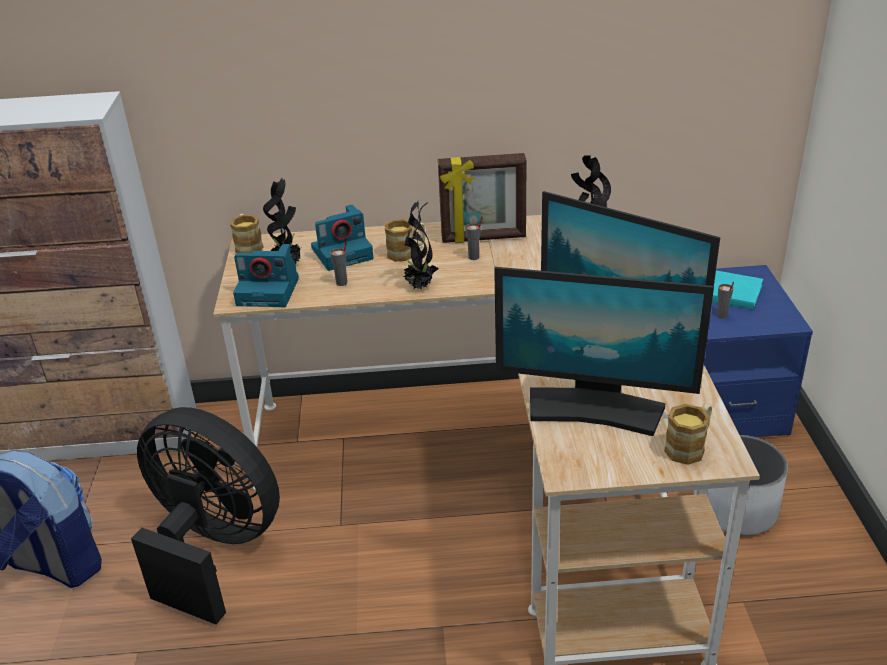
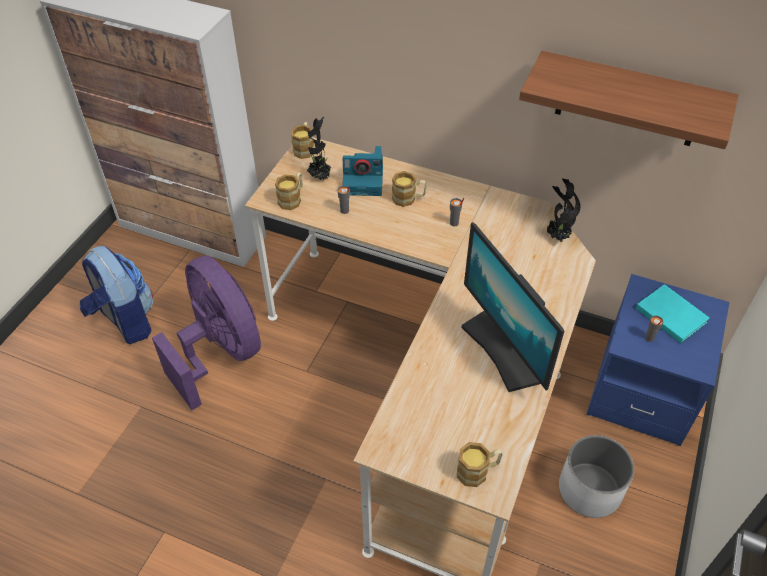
camera: 25 degrees right, 15 degrees up
(213, 548) = (220, 352): black fan -> purple fan
(269, 291) = (292, 199): camera -> mug
(420, 286) = (396, 237): potted plant -> none
(483, 238) = (475, 206): picture frame -> none
(594, 409) = (436, 406): monitor -> none
(616, 60) = (628, 100): none -> shelf

